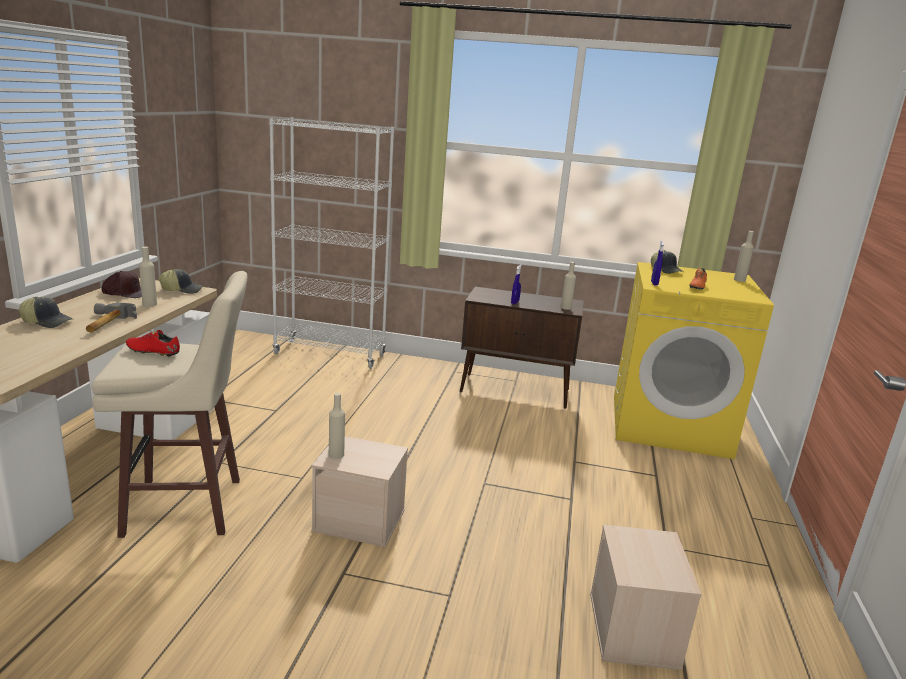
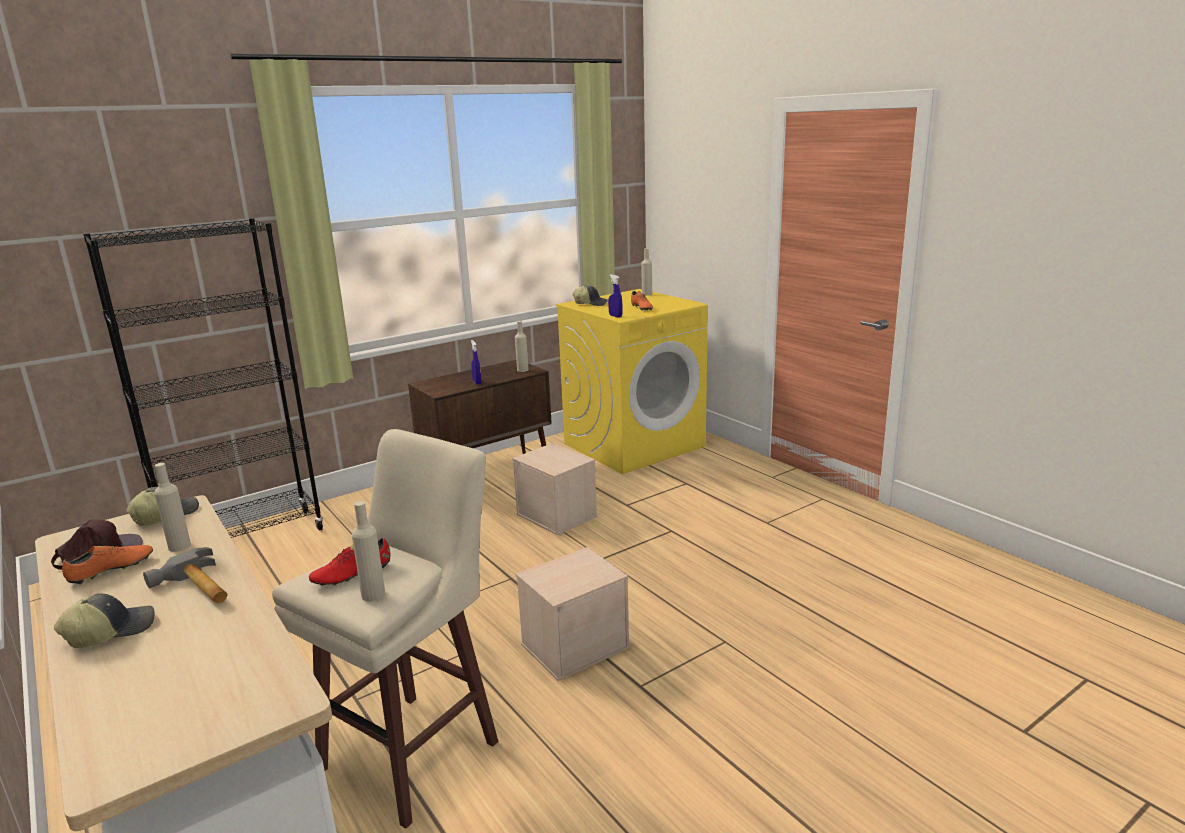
camera: 45 degrees left, 0 degrees up
(110, 301) = (111, 570): none -> orange shoe
(330, 354) = (245, 541): white bookcase -> black bookcase
(336, 455) = (553, 586): beige bottle -> beige bottle (373, 595)
(634, 630) = (835, 580): beige storage box -> beige storage box (557, 515)

